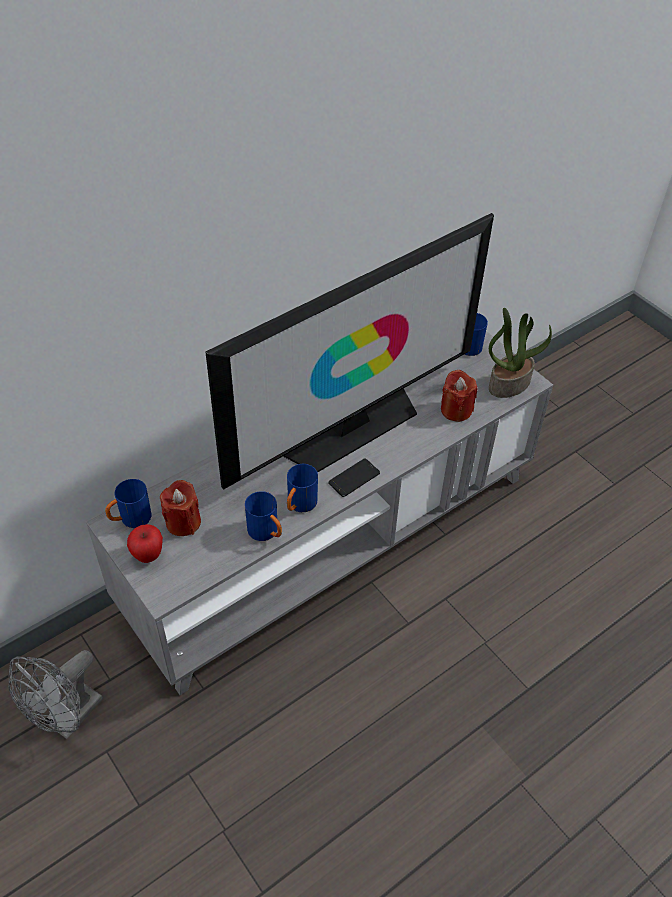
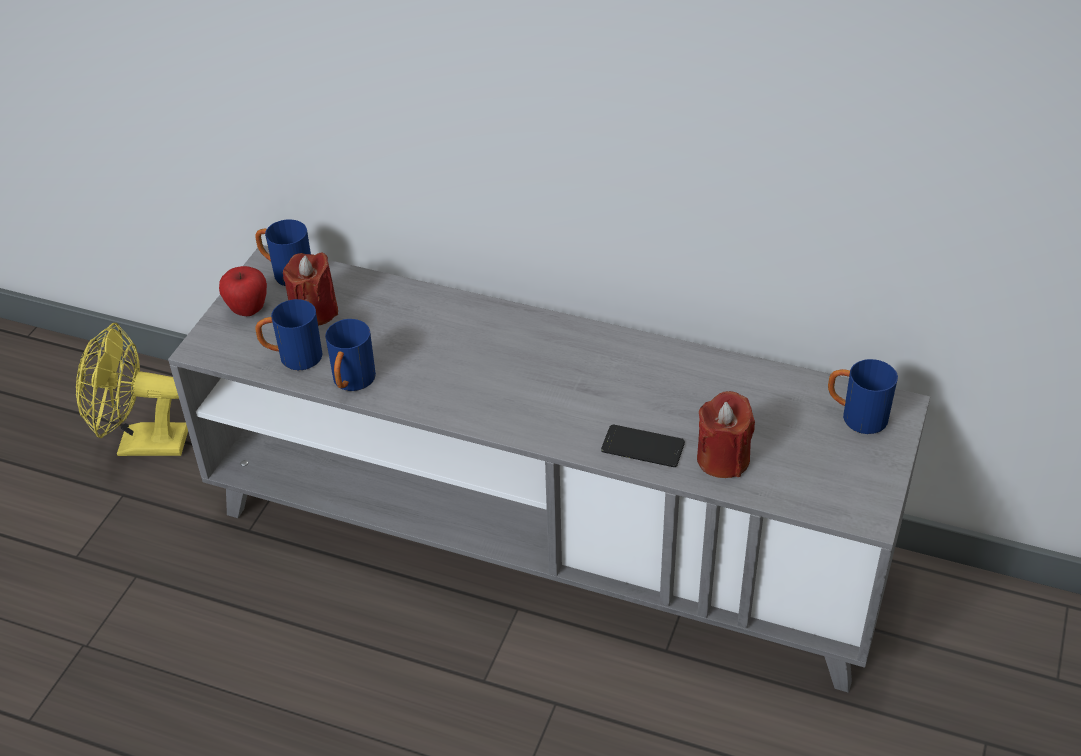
camera: 60 degrees right, 5 degrees down
(68, 719) = (141, 444): grey fan -> yellow fan
(299, 505) = (416, 390): blue mug -> blue mug (292, 357)
(350, 426) = (589, 372): television -> none
(354, 478) = (503, 416): phone -> phone (642, 447)
(509, 383) = (838, 493): potted plant -> none

